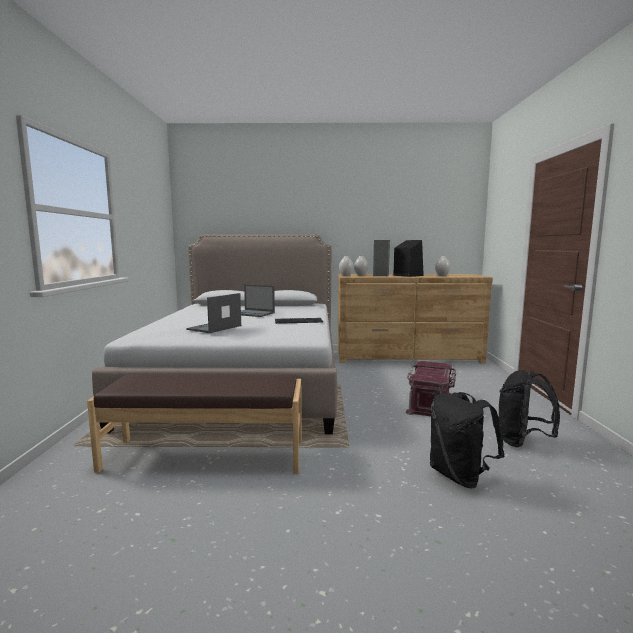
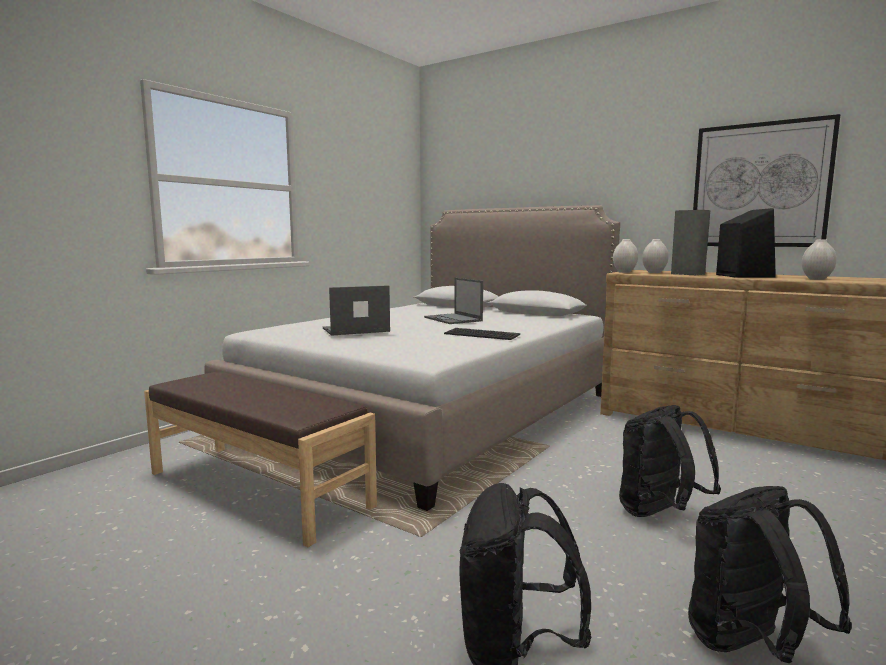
camera: 35 degrees right, 0 degrees up
(403, 226) = (760, 185): none -> picture
(430, 403) = (659, 513): red storage box -> black backpack

